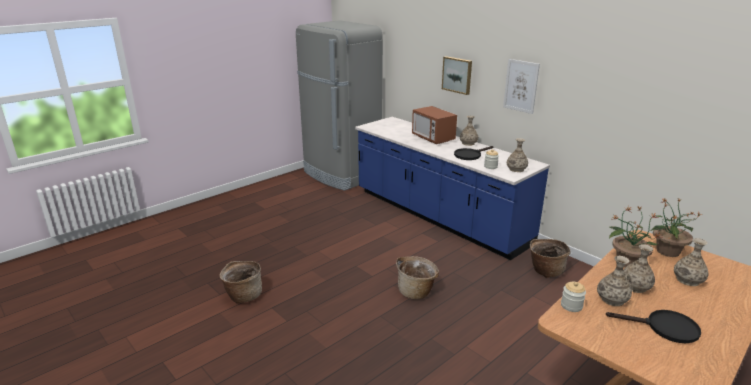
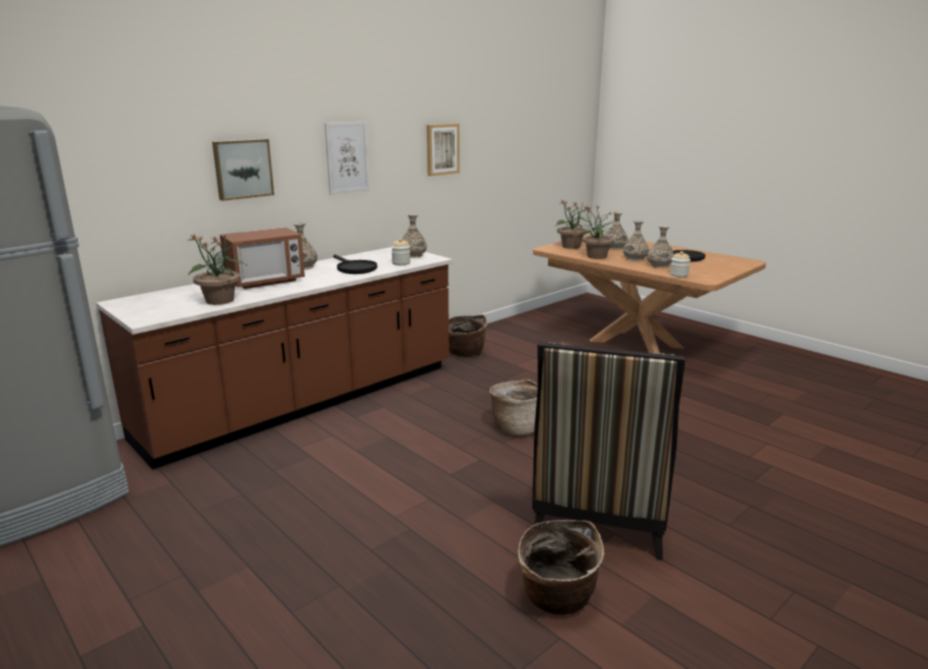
camera: 90 degrees left, 5 degrees down
(308, 317) = (600, 513): none -> chair
(395, 134) = (220, 301): none -> potted plant
(438, 216) = (305, 402): blue counter -> brown counter
(611, 103) = (442, 149): none -> picture

